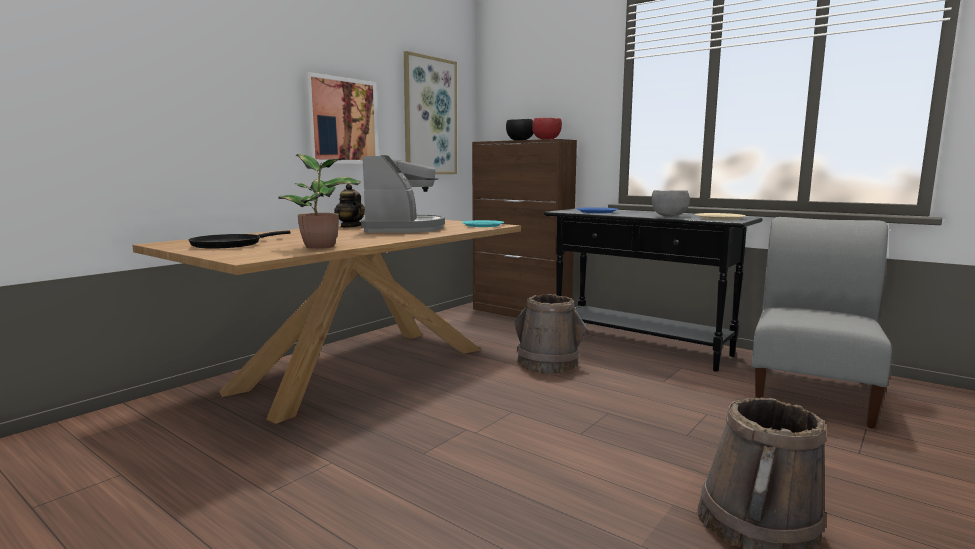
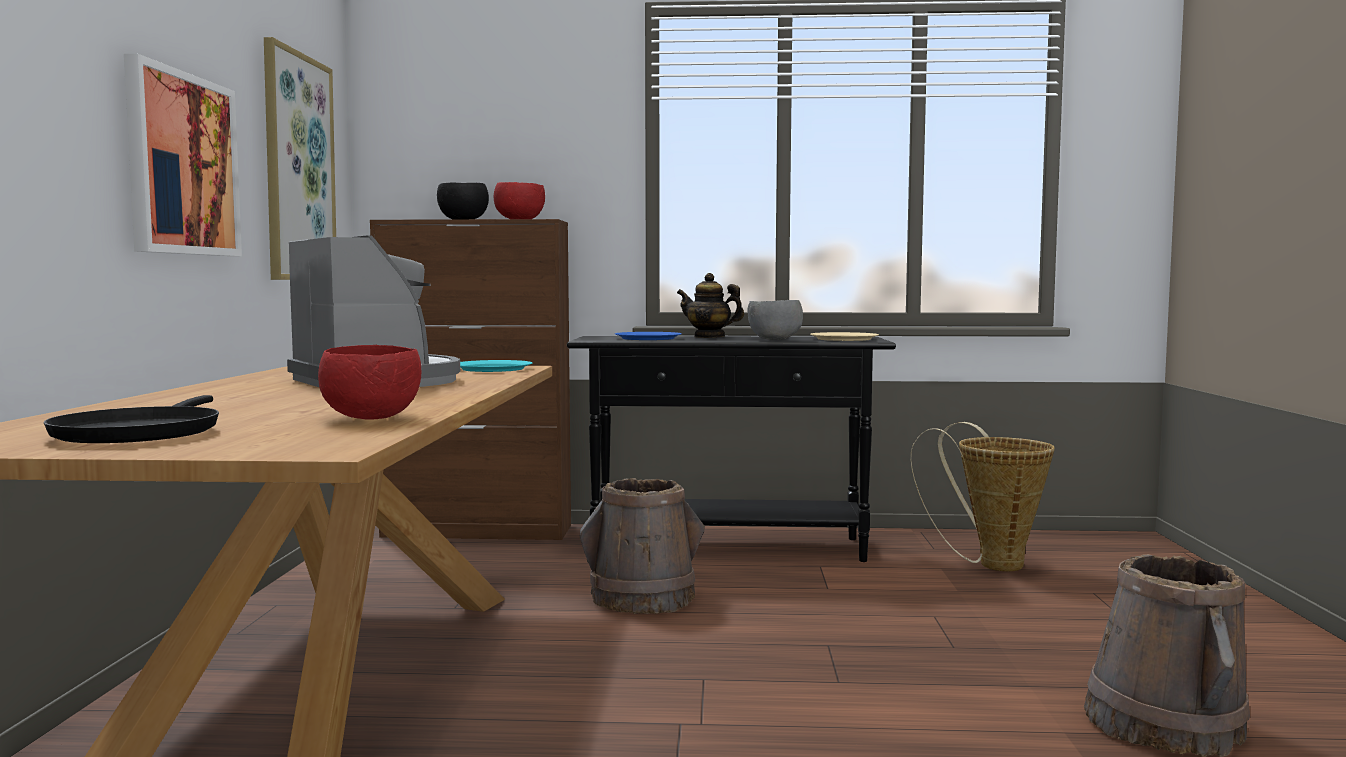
camera: 35 degrees left, 5 degrees down
(322, 246) = (374, 418): potted plant -> red bowl
(350, 226) = (246, 385): teapot -> teapot (709, 337)
(812, 391) = (991, 563): grey chair -> basket

